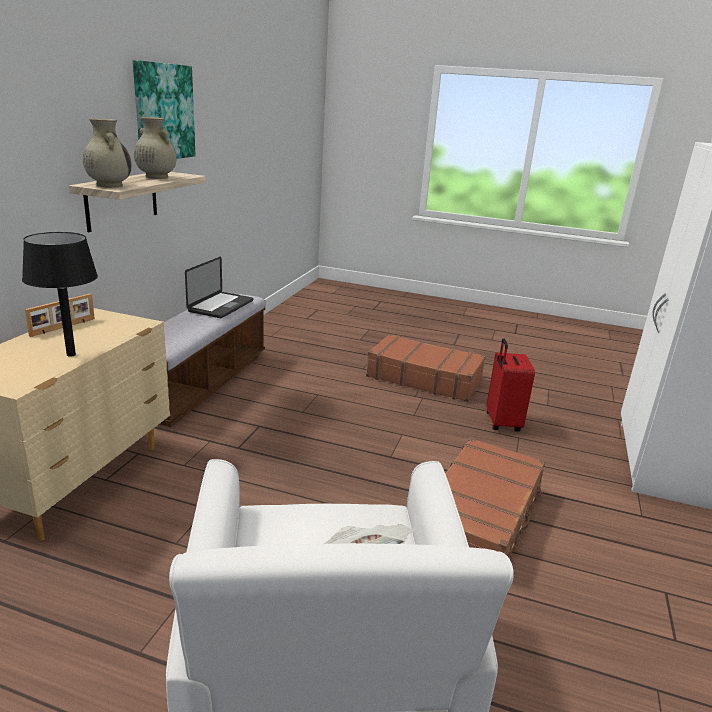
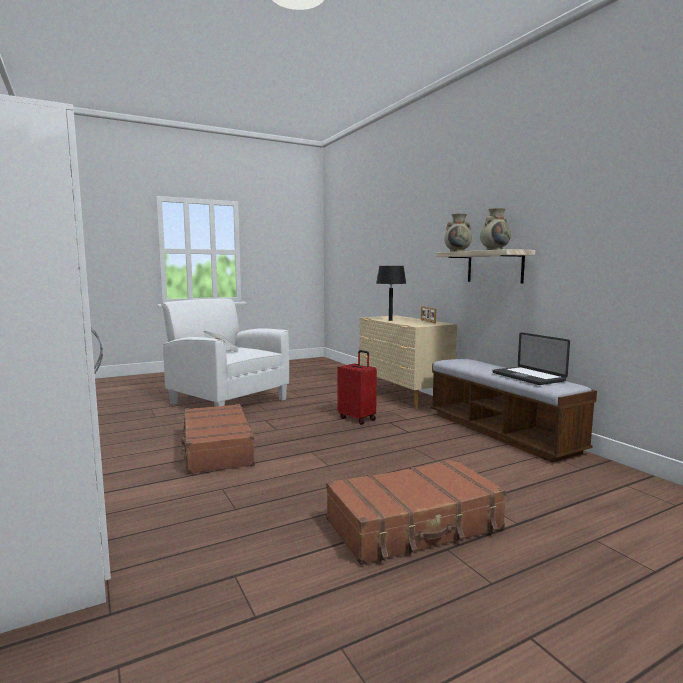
camera: 135 degrees right, 15 degrees down
(163, 112) = (543, 203): picture -> none
(501, 423) = (266, 515): red suitcase -> red suitcase (357, 419)

